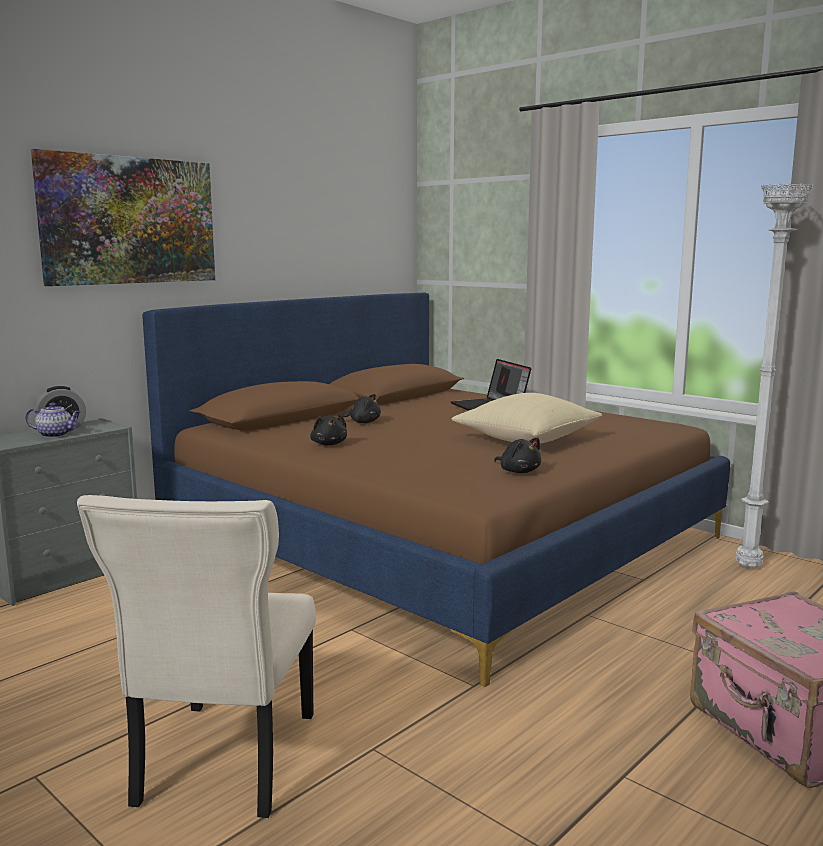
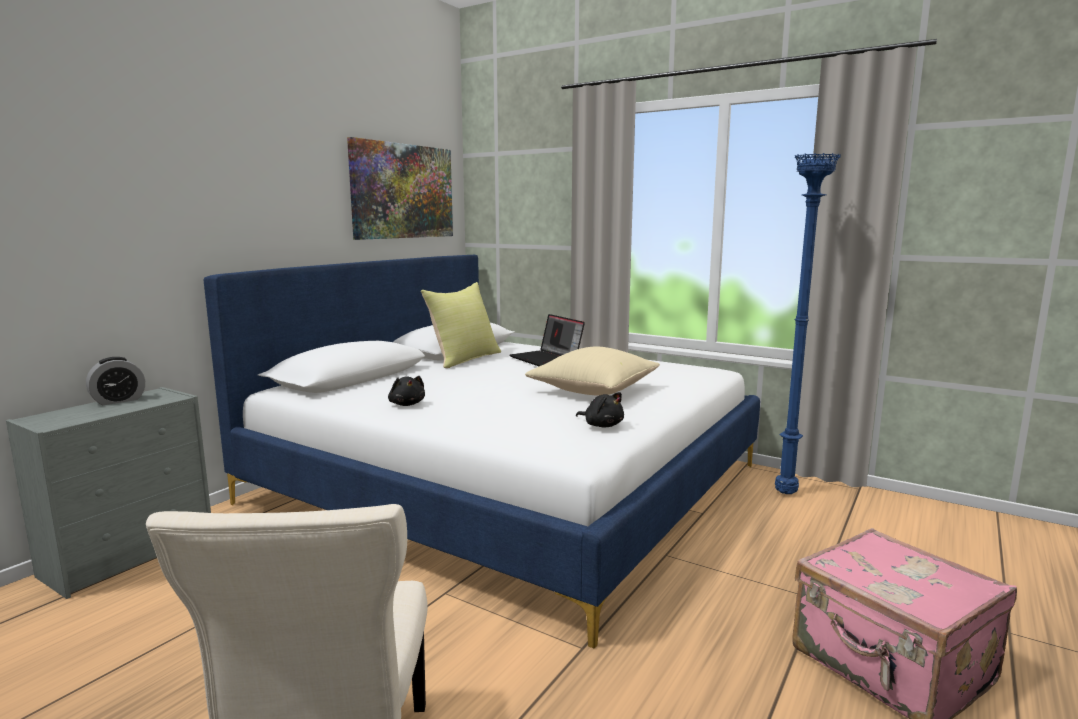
camera: 10 degrees left, 0 degrees up
(56, 435) = (112, 409): teapot -> none
(129, 220) = (186, 183): picture -> picture (403, 191)
(362, 422) = (432, 379): black plush toy -> none
(402, 404) = (464, 359): none -> yellow pillow
(440, 538) = (509, 483): brown bed -> white bed
(750, 567) = (787, 494): white floor lamp -> blue floor lamp

